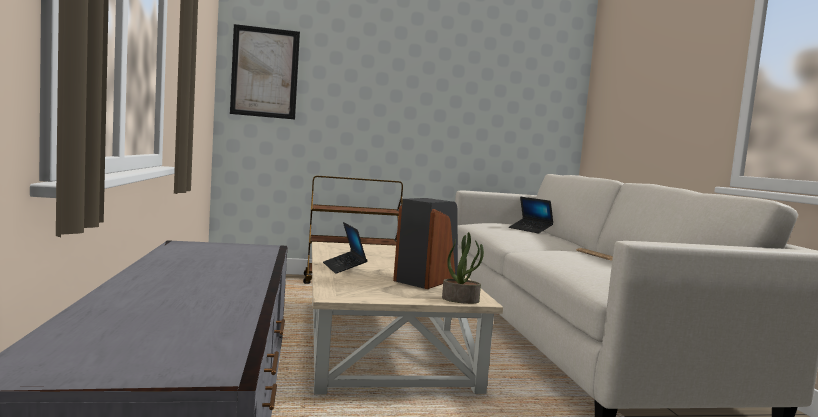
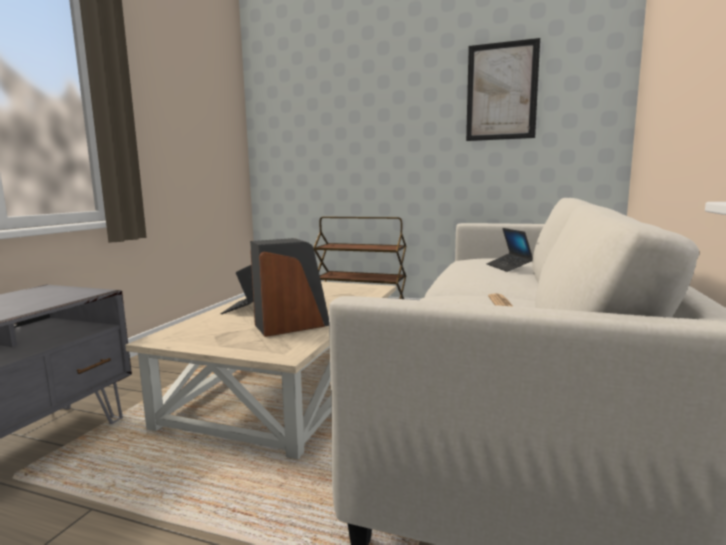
camera: 30 degrees right, 5 degrees up
(265, 72) = (282, 127): picture -> picture (501, 92)
(461, 300) = (268, 352): potted plant -> none

